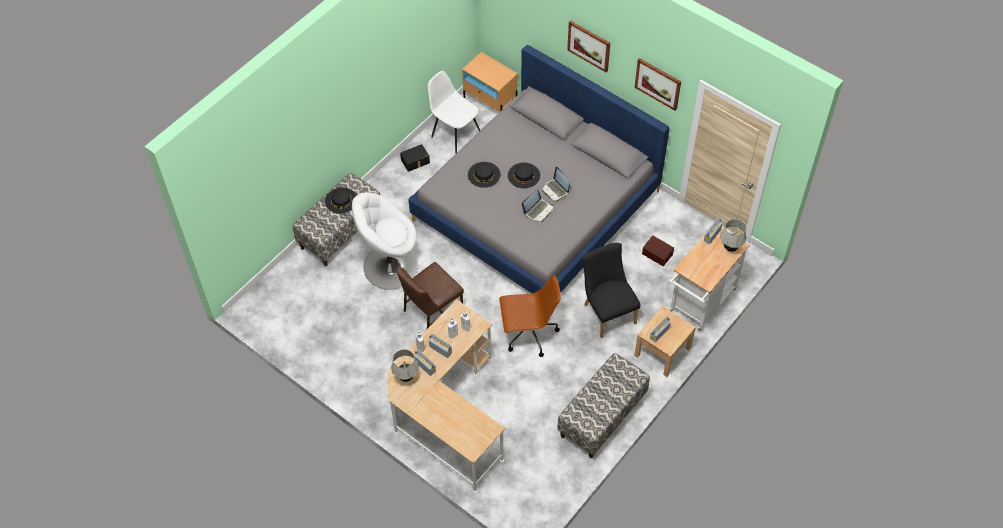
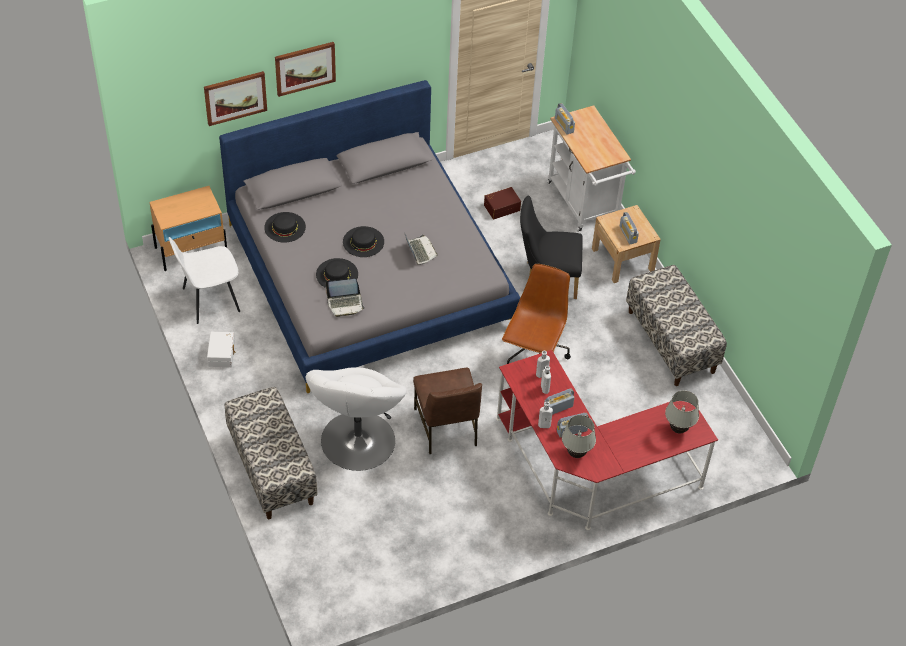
camera: 65 degrees left, 5 degrees down
(341, 200) = (262, 427): black hat -> black hat (285, 227)
(415, 161) = (222, 354): black storage box -> white storage box
(446, 413) = (590, 471): beige desk -> red desk
(555, 190) = (403, 225): laptop -> laptop (345, 304)
(658, 83) = (402, 41): picture -> picture (235, 97)
(730, 248) = (588, 120): white table lamp -> white table lamp (678, 429)

